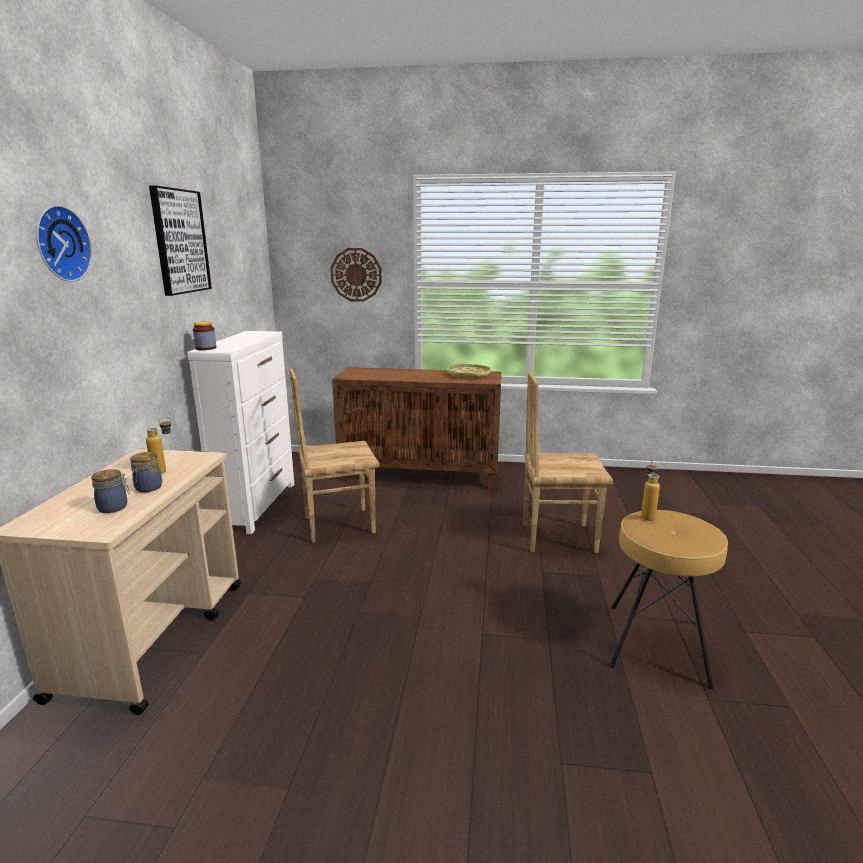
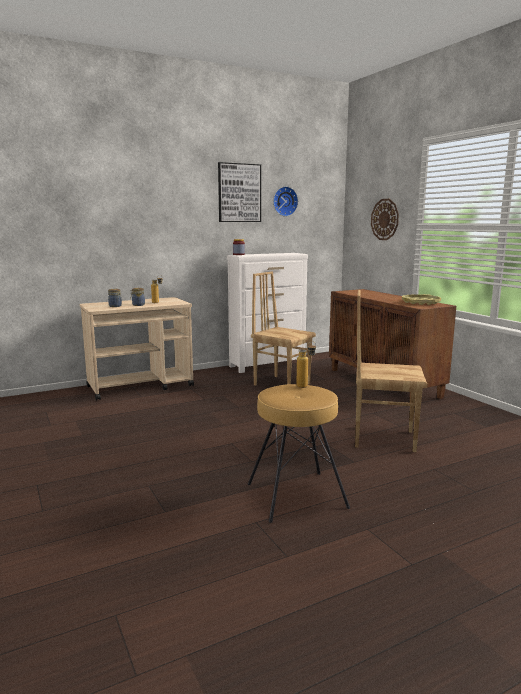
camera: 55 degrees right, 5 degrees down
(59, 244) = (147, 190): wall clock -> wall clock (284, 201)
(557, 537) = (383, 438): brown chair -> brown chair turned 45 degrees counterclockwise

